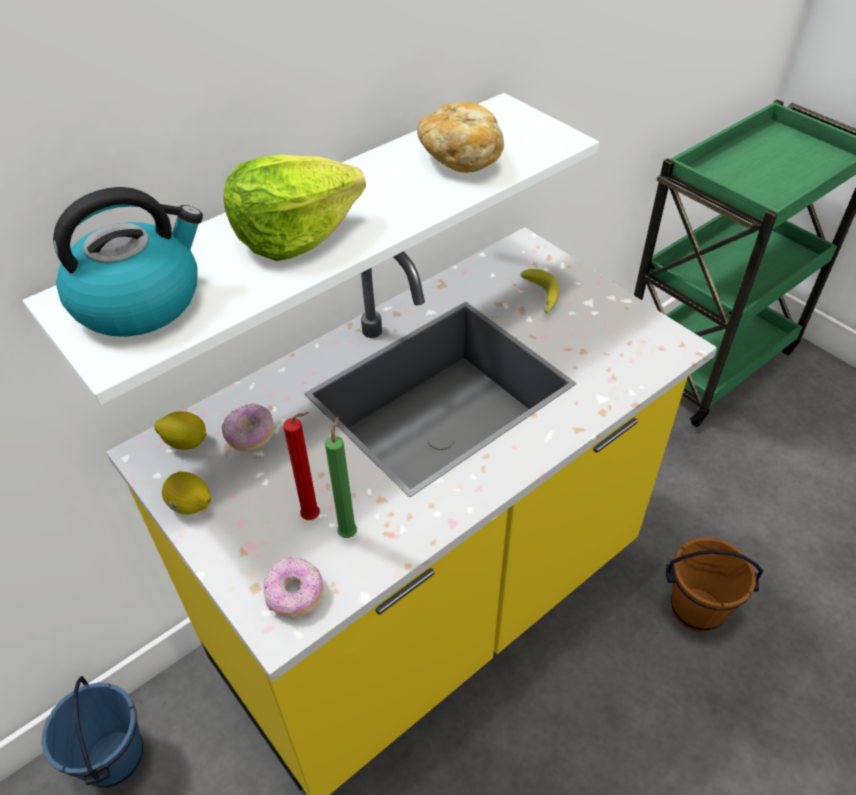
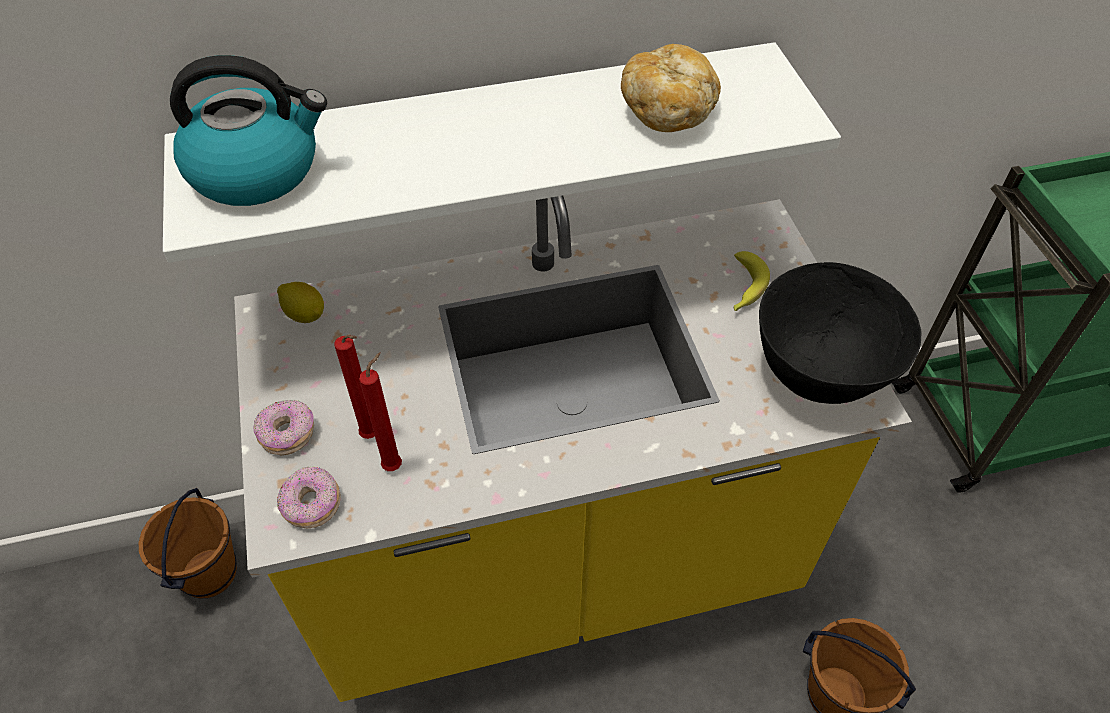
camera: 25 degrees right, 5 degrees up
(114, 759) = (208, 573): blue bucket -> brown bucket
(190, 506) = (273, 379): lemon -> none
(250, 435) = (364, 330): donut -> donut (287, 434)
(294, 234) = (439, 146): lettuce -> none
(349, 531) = (395, 464): green candle -> red candle
(633, 338) = (818, 374): none -> black bowl

